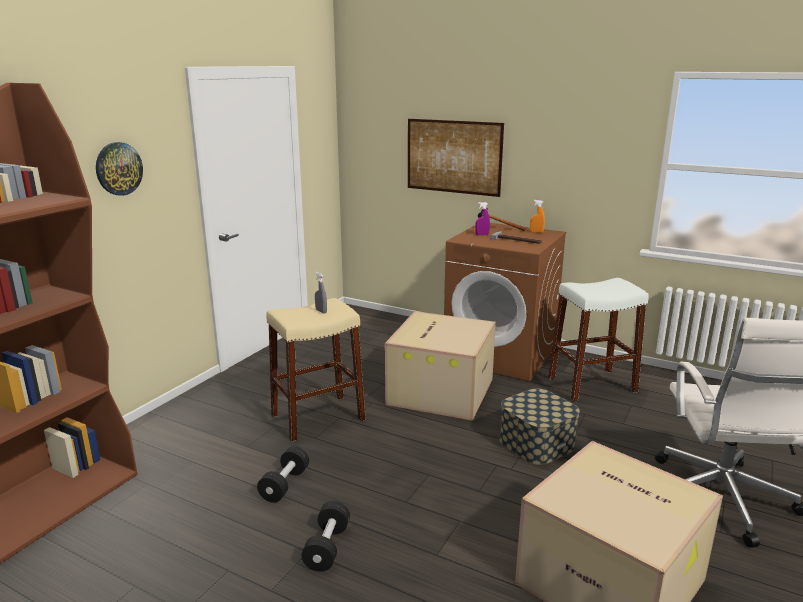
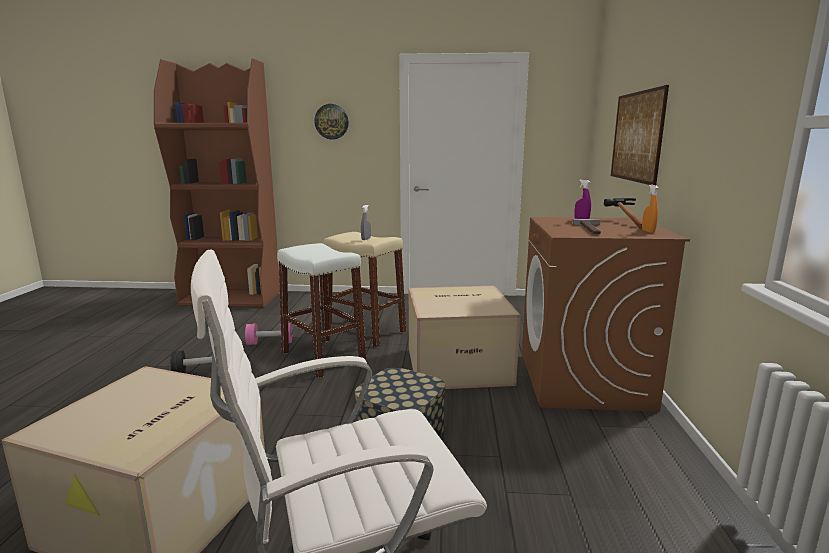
camera: 65 degrees right, 5 degrees down
(284, 485) = (270, 343): black dumbbell -> pink dumbbell
(591, 385) = (589, 453): white stool -> white stool (323, 357)

